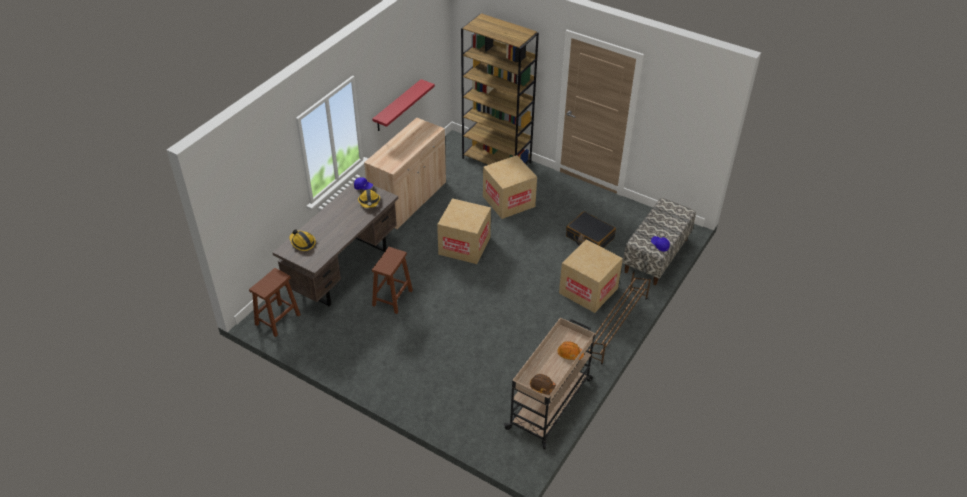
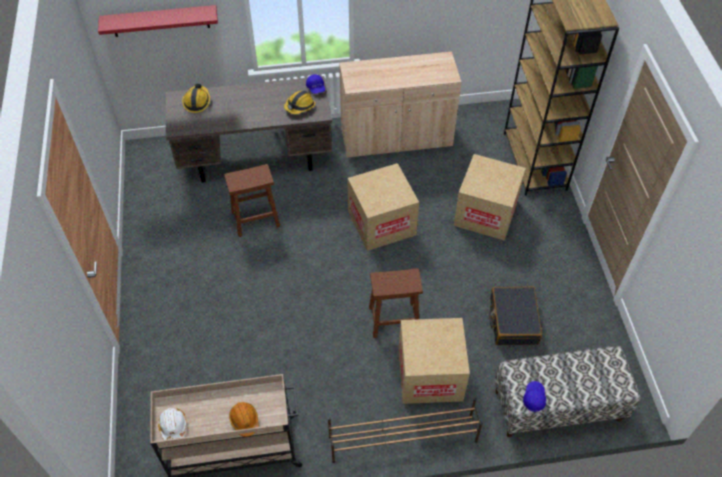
camera: 50 degrees right, 10 degrees up
(277, 320) = (152, 161): brown stool -> brown stool (393, 320)
(397, 106) = (432, 24): red shelf -> red shelf (160, 21)
(542, 387) = (173, 426): brown hard hat -> white hard hat

